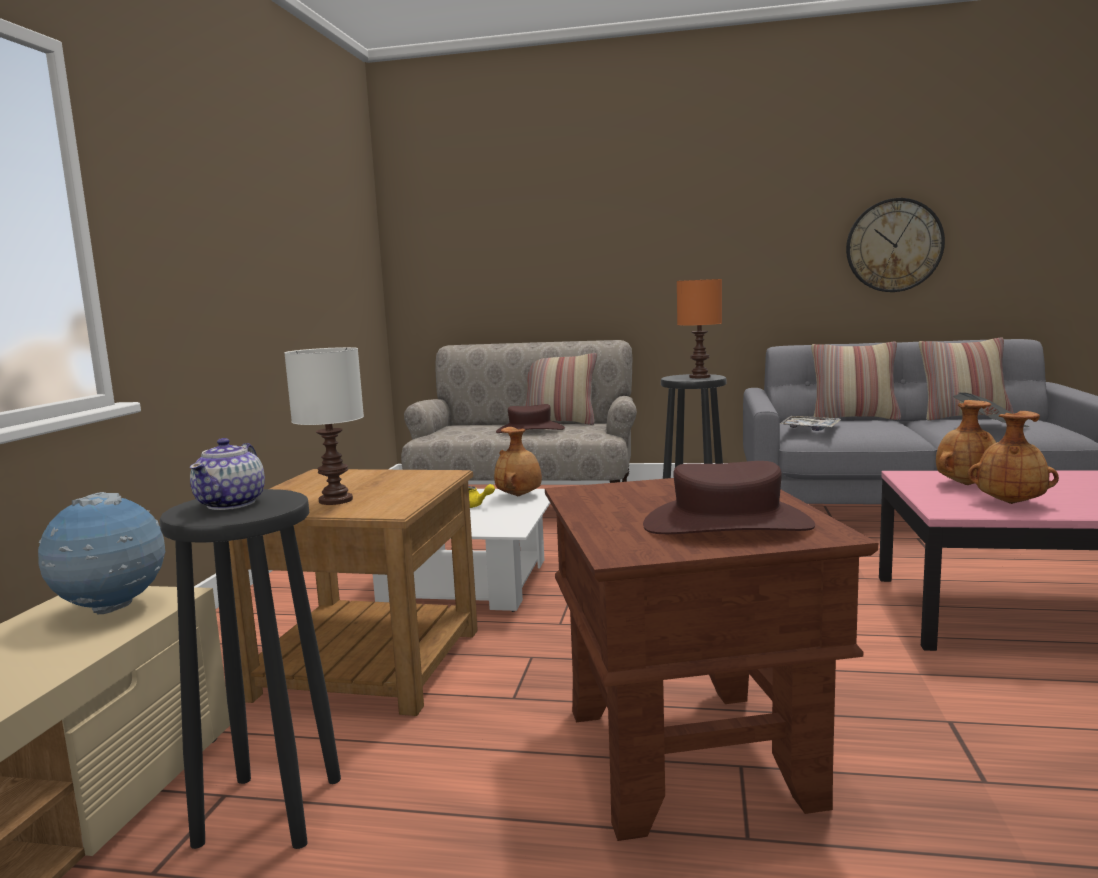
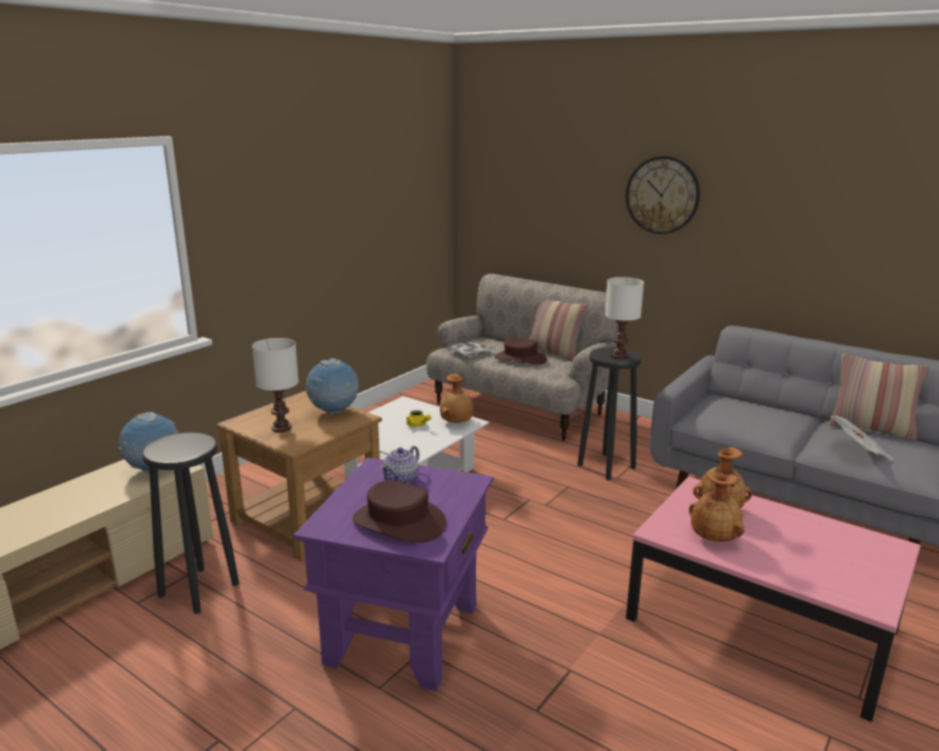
camera: 25 degrees right, 10 degrees up
(232, 503) = (179, 444): teapot -> teapot (401, 479)
(395, 477) = (334, 412): none -> globe
(689, 754) = (404, 633): brown side table -> purple side table
(699, 377) = (619, 356): orange table lamp -> white table lamp
(810, 429) = (709, 413): tray -> tray (469, 352)
(854, 418) = (775, 406): pillow -> none
(894, 245) = (860, 254): wall clock -> wall clock (662, 195)

